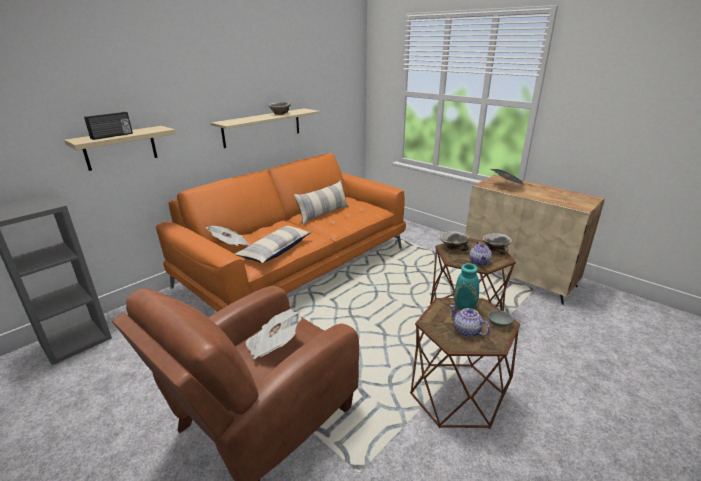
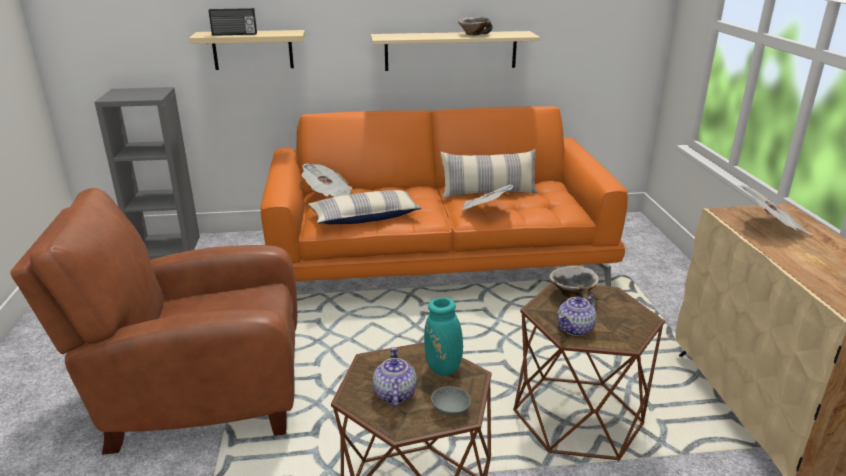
camera: 40 degrees right, 0 degrees up
(273, 345) = (218, 308): newspaper -> newspaper (485, 210)
(495, 249) = (637, 324): bowl -> none

